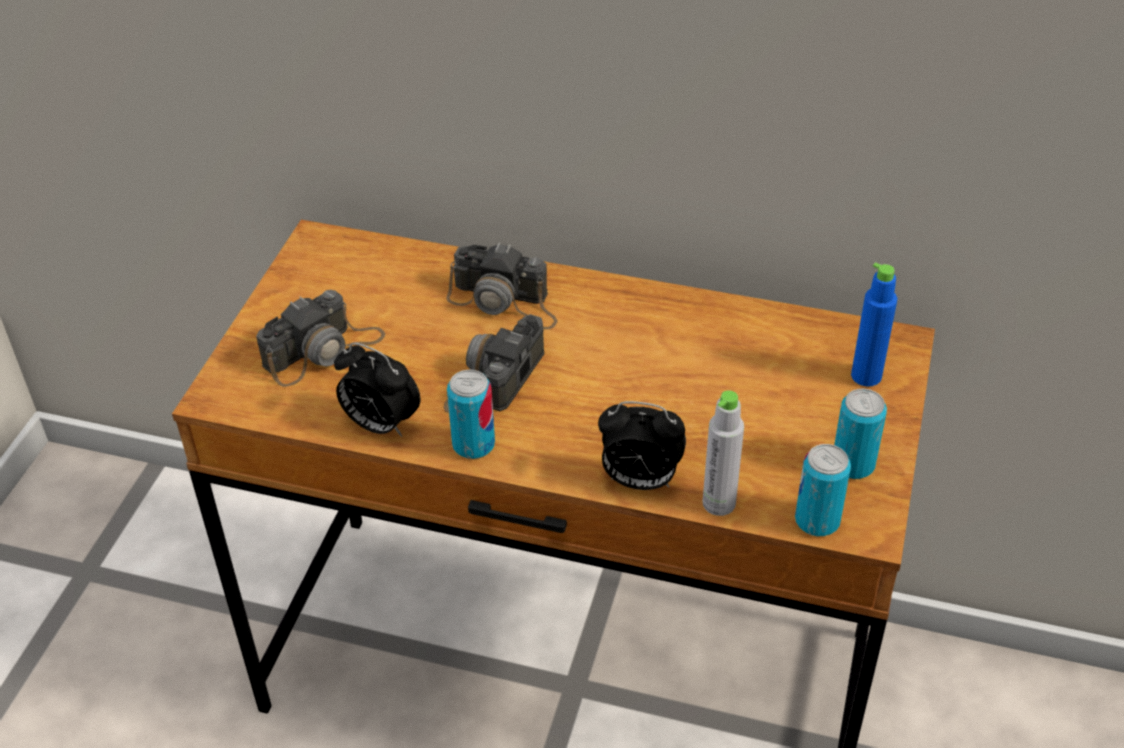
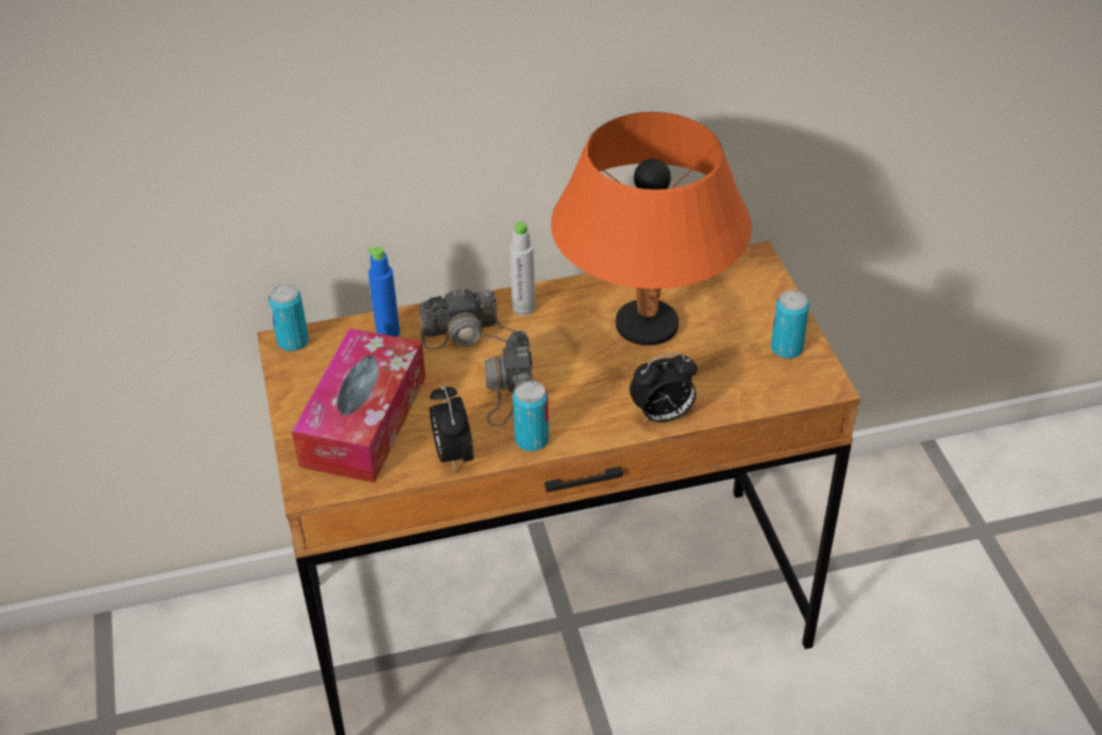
camera: 30 degrees left, 0 degrees up
(323, 350) = (364, 421): camera -> tissue box
(380, 424) = (453, 455): alarm clock -> alarm clock turned 75 degrees clockwise
(703, 370) = (645, 326): none -> orange table lamp
(719, 503) = (724, 408): grey bottle -> grey bottle (523, 308)
(817, 521) = (792, 393): can -> can (293, 341)
(866, 376) = (751, 288): blue bottle -> blue bottle (388, 333)

